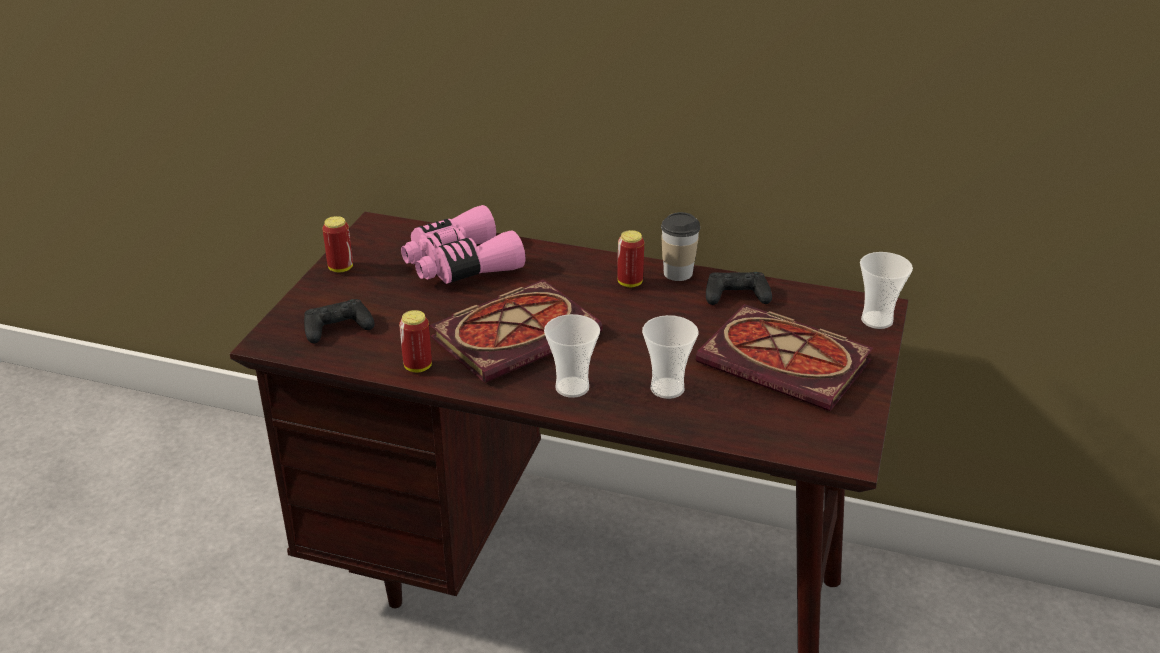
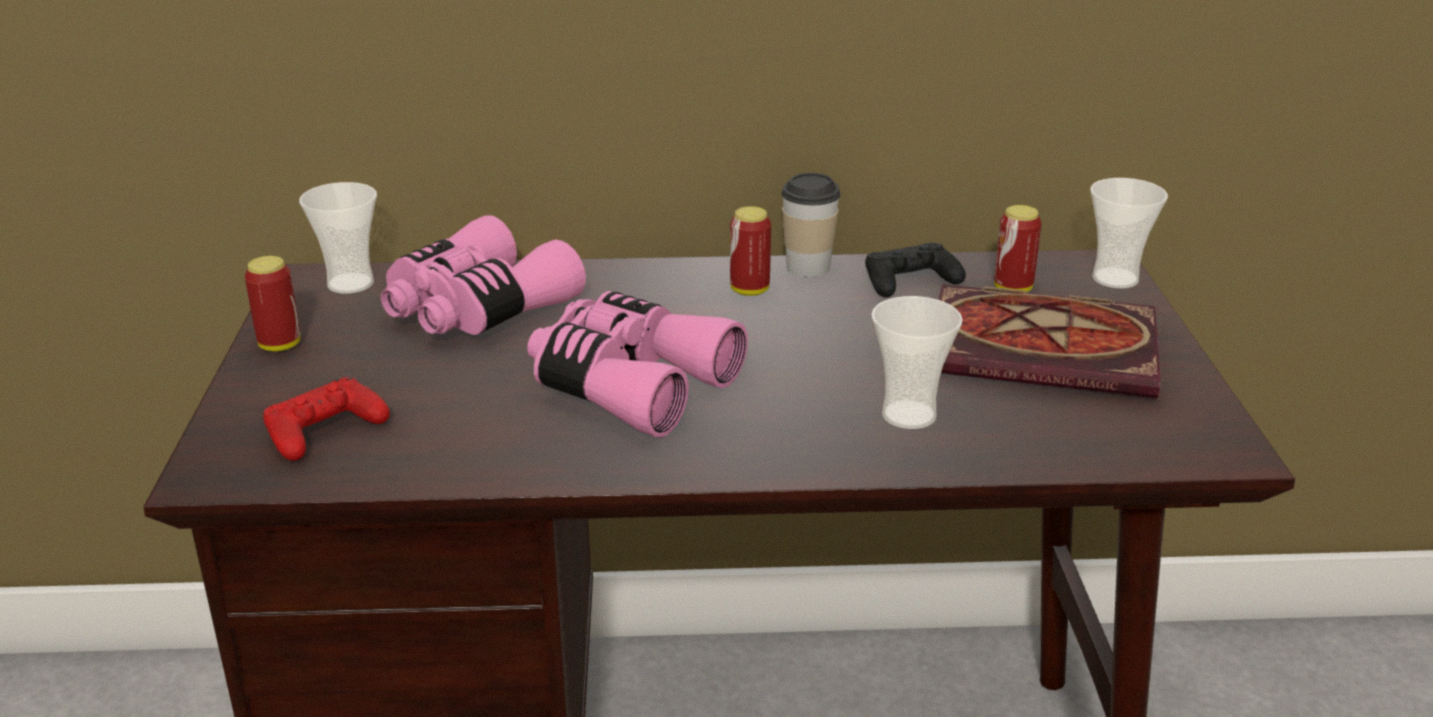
camera: 20 degrees left, 5 degrees down
(337, 328) = (324, 431): black game controller -> red game controller
(418, 367) = (498, 461): can -> can (1013, 289)
(517, 333) = (629, 384): book -> pink binoculars
(572, 387) = (767, 442): cup -> cup (350, 284)

